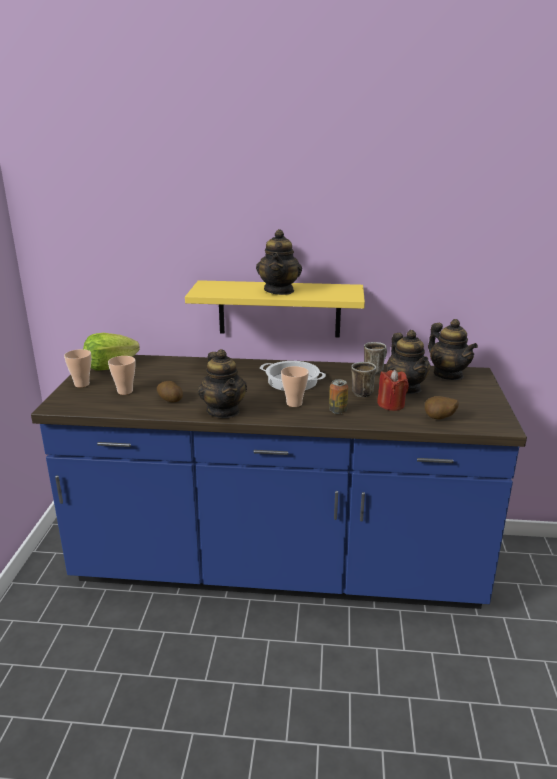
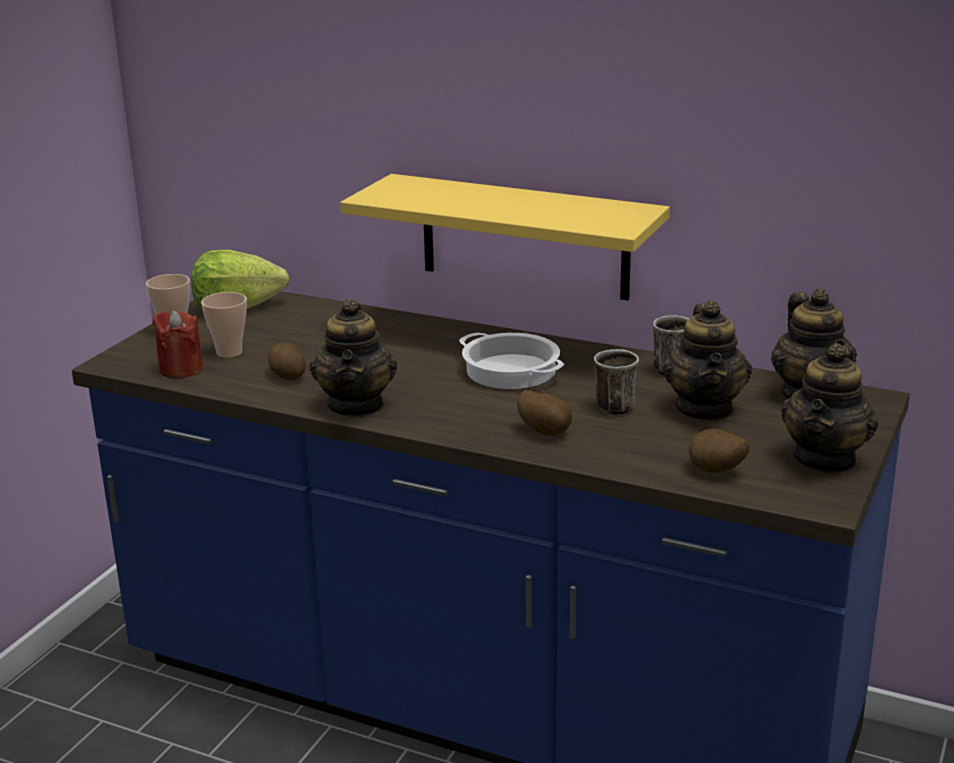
camera: 20 degrees right, 0 degrees up
(279, 290) = (505, 205): teapot -> teapot (826, 459)
(294, 403) = (482, 409): cup -> none
(337, 411) = (546, 432): can -> potato
(391, 405) = (650, 435): red candle -> red candle (181, 369)

